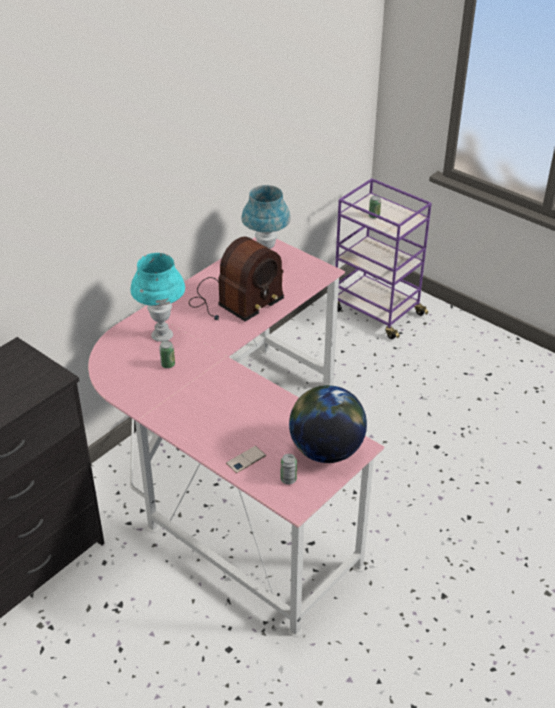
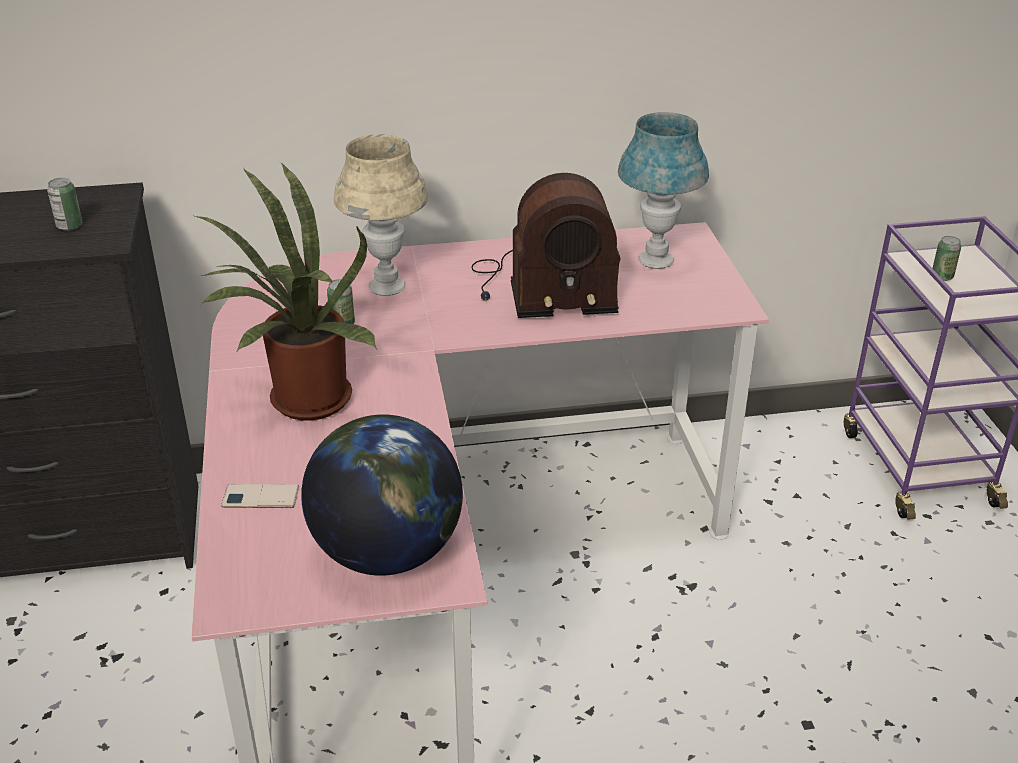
camera: 40 degrees right, 5 degrees down
(162, 335) = (387, 287): turquoise table lamp -> beige table lamp
(203, 410) = (302, 402): none -> potted plant
(288, 479) = (275, 560): can -> can (69, 226)

